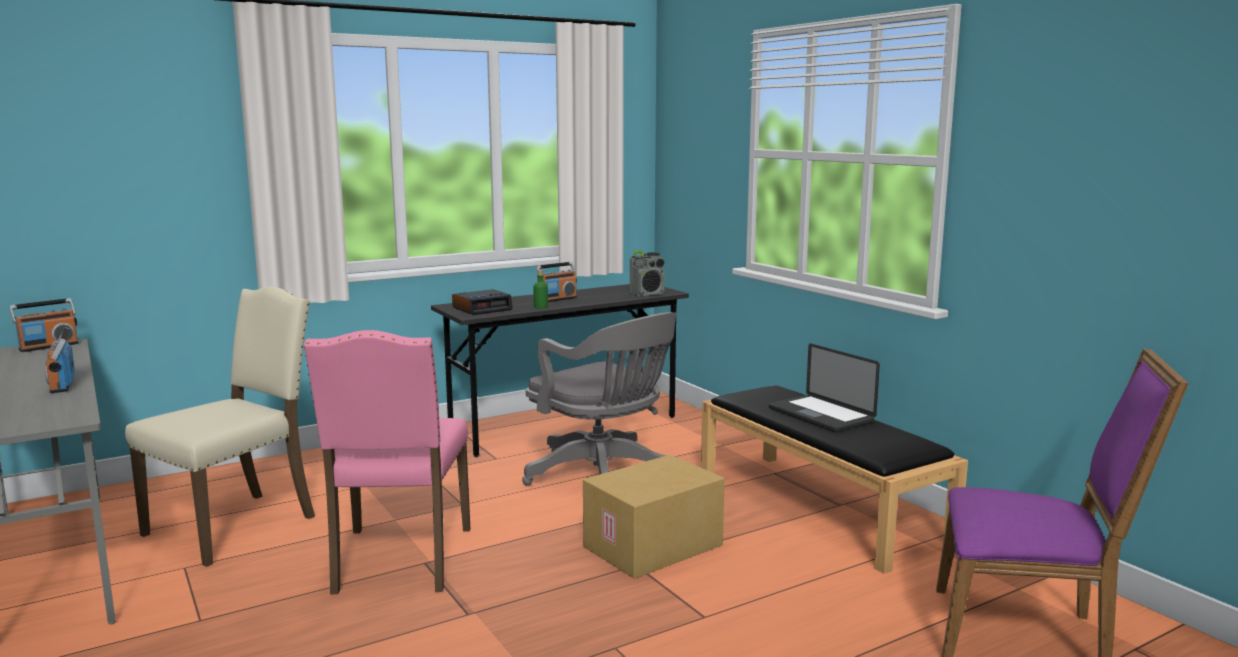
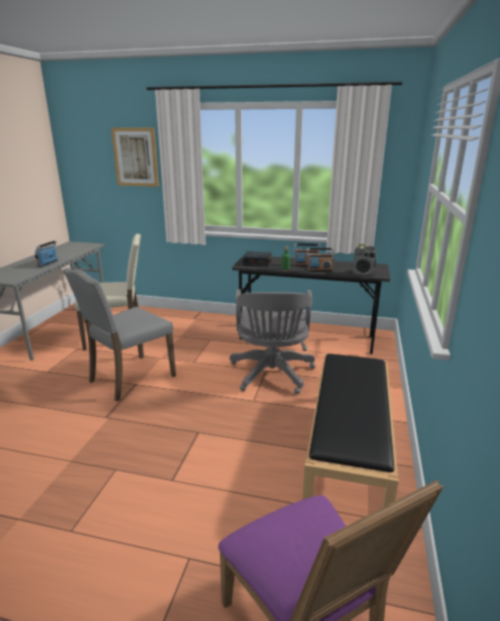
camera: 45 degrees right, 10 degrees up
(48, 346) = (87, 244): radio -> radio (319, 270)
(168, 136) = (135, 157): none -> picture
(399, 561) = (129, 378): pink chair -> grey chair
(653, 547) = (222, 427): cardboard box -> none
(820, 415) = (355, 394): laptop -> none

